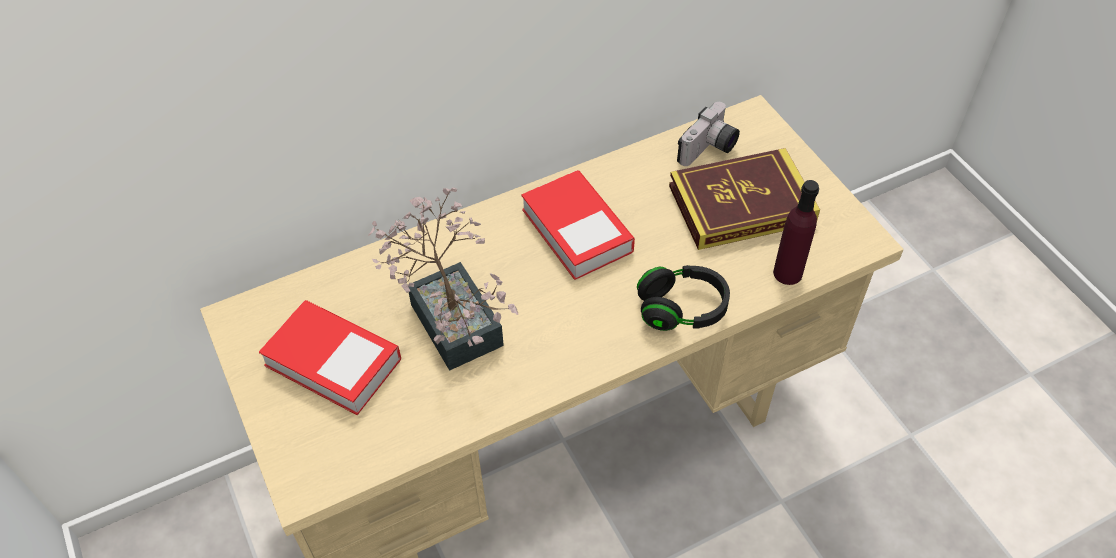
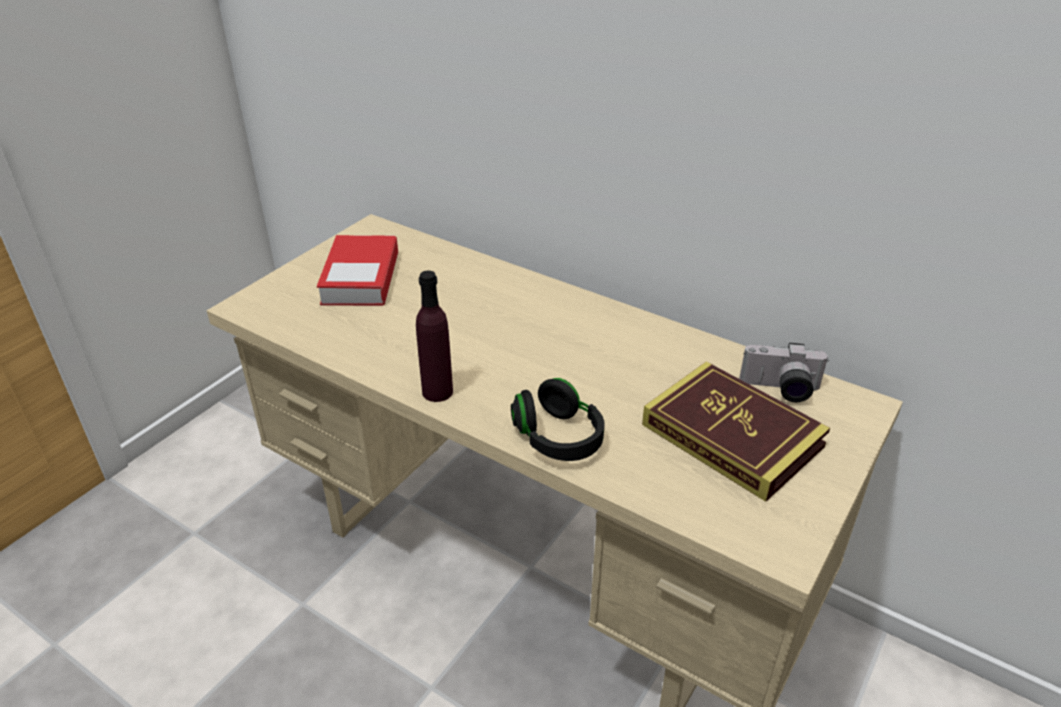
camera: 60 degrees right, 15 degrees down
(452, 315) = (445, 313): potted plant -> none
(577, 231) = (592, 344): book -> none
(787, 273) = (673, 500): purple bottle -> purple bottle (437, 391)

